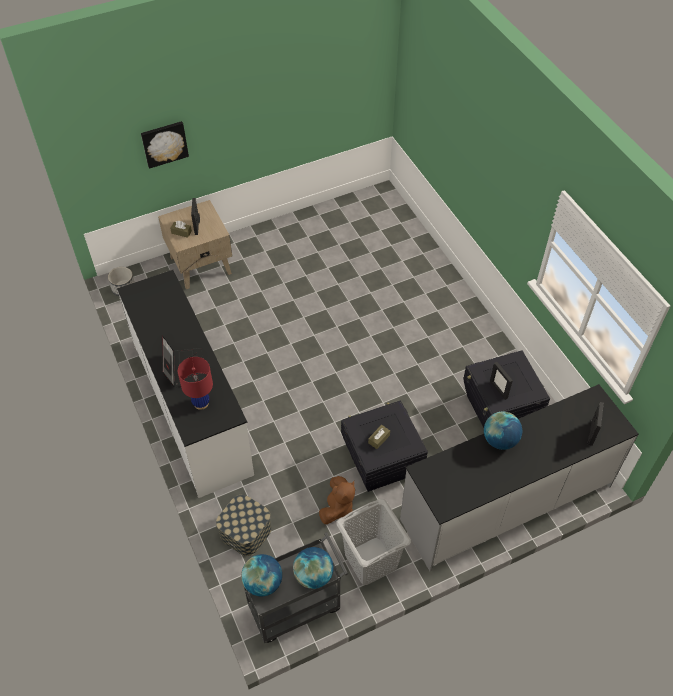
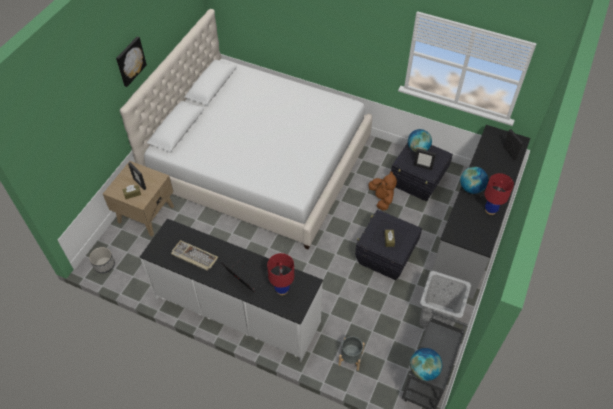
camera: 40 degrees left, 0 degrees up
(159, 319) = (194, 256): none -> keyboard
(164, 143) = (92, 131): picture -> picture (130, 61)
(245, 531) = (350, 358): storage box -> grey planter
(313, 575) = (446, 342): globe -> globe (418, 149)
(337, 507) = (388, 302): brown plush toy -> brown plush toy (382, 199)
(351, 281) = (259, 162): none -> white bed
(496, 477) = (490, 210): none -> red table lamp

